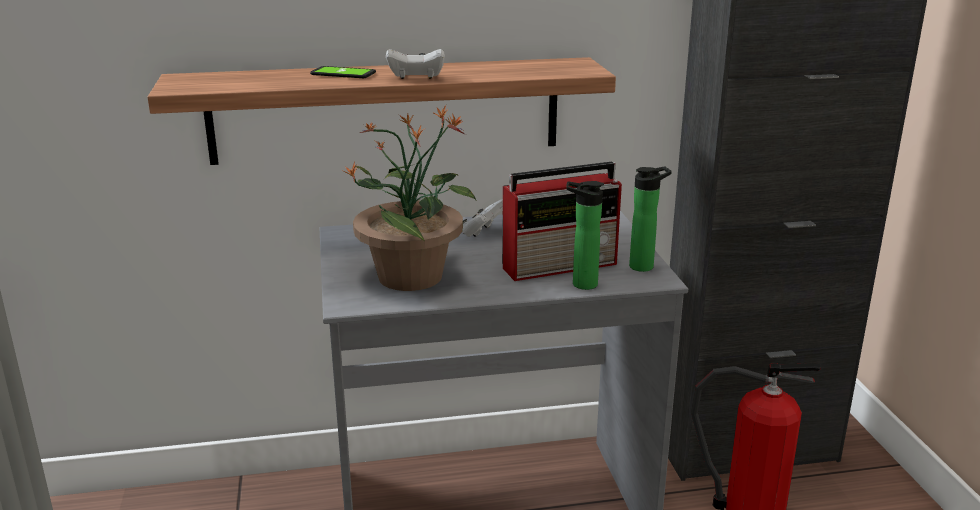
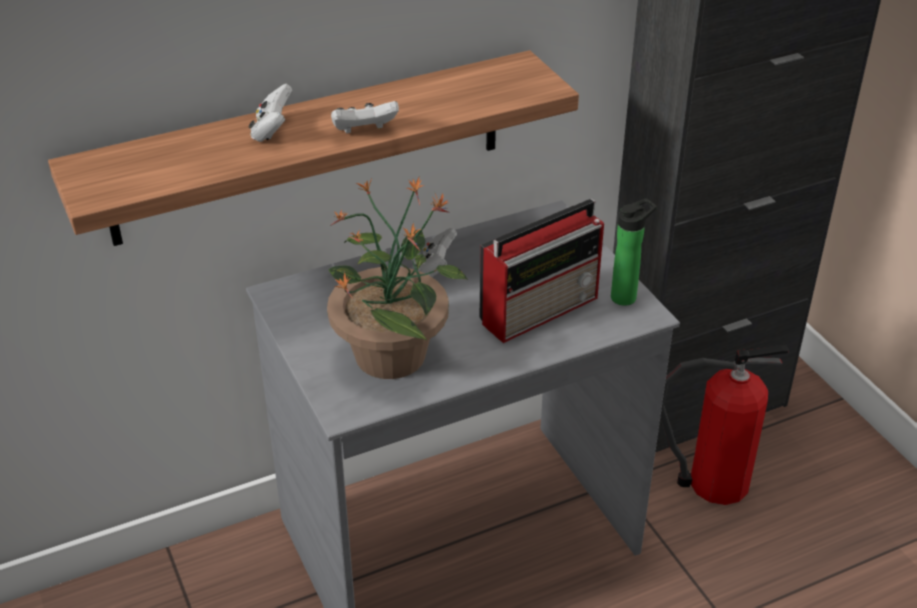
camera: 15 degrees left, 15 degrees up
(343, 74) = (272, 131): phone -> white game controller
(580, 284) = (572, 336): bottle -> none

